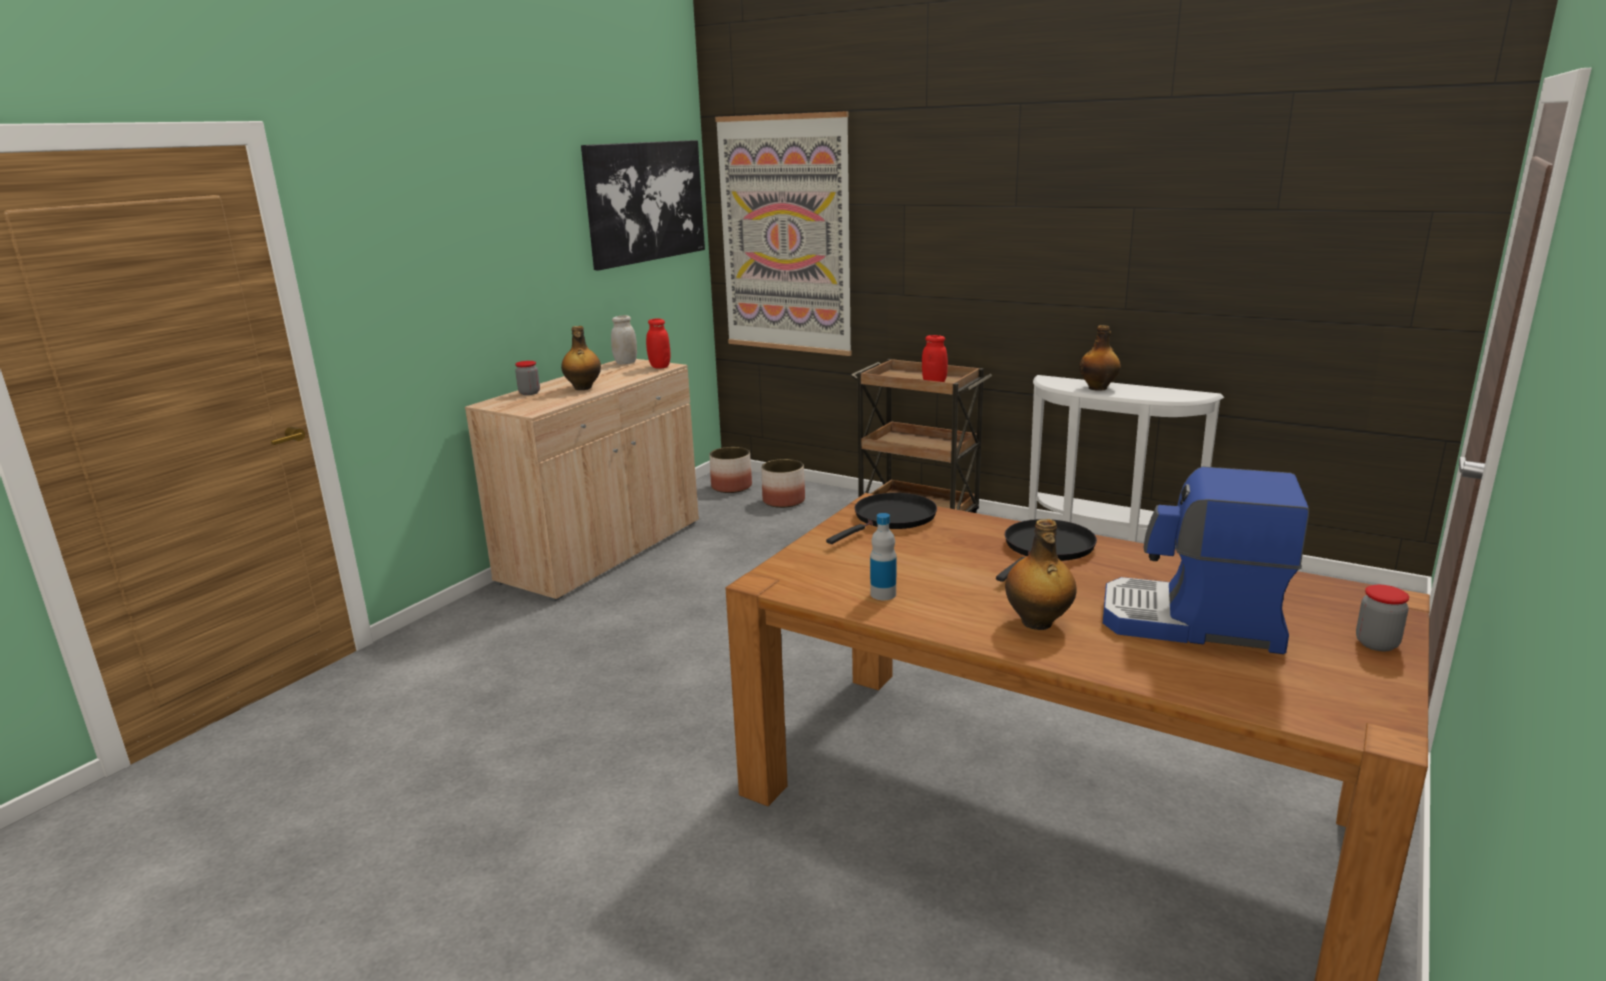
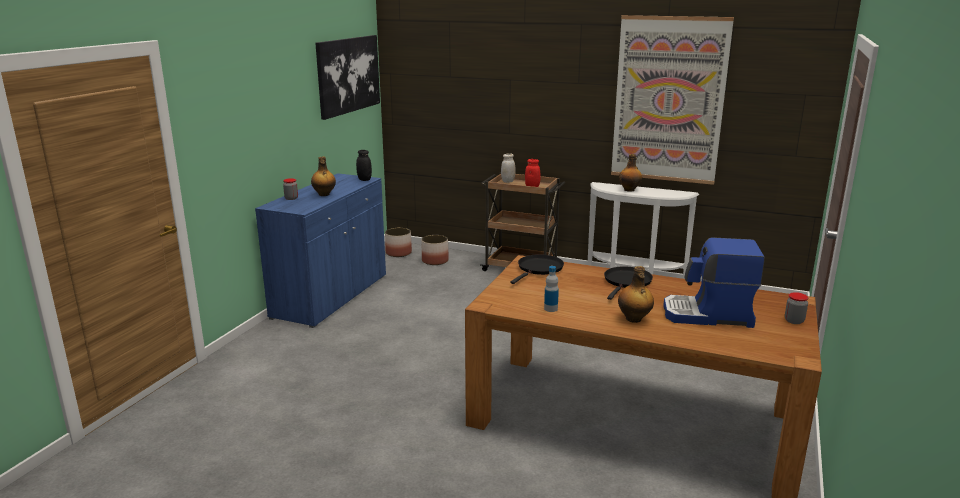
camera: 10 degrees left, 0 degrees up
(603, 551) = (331, 296): beige cabinet -> blue cabinet
(625, 363) = (340, 177): white jar -> white jar (508, 181)
(659, 367) = (364, 179): red jar -> black jar
(784, 236) = (433, 96): picture -> picture (668, 100)

